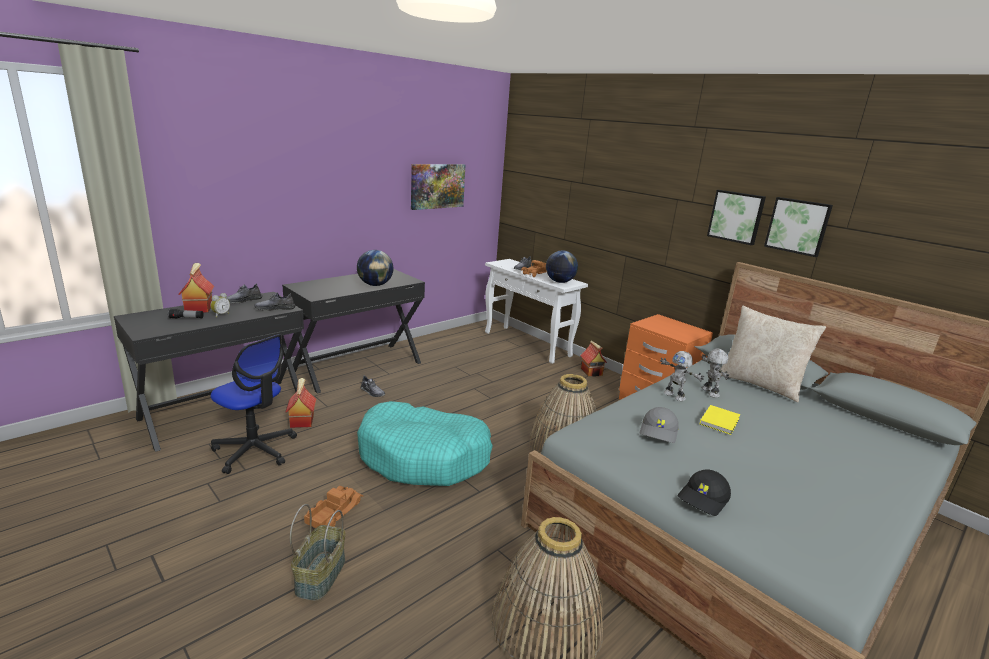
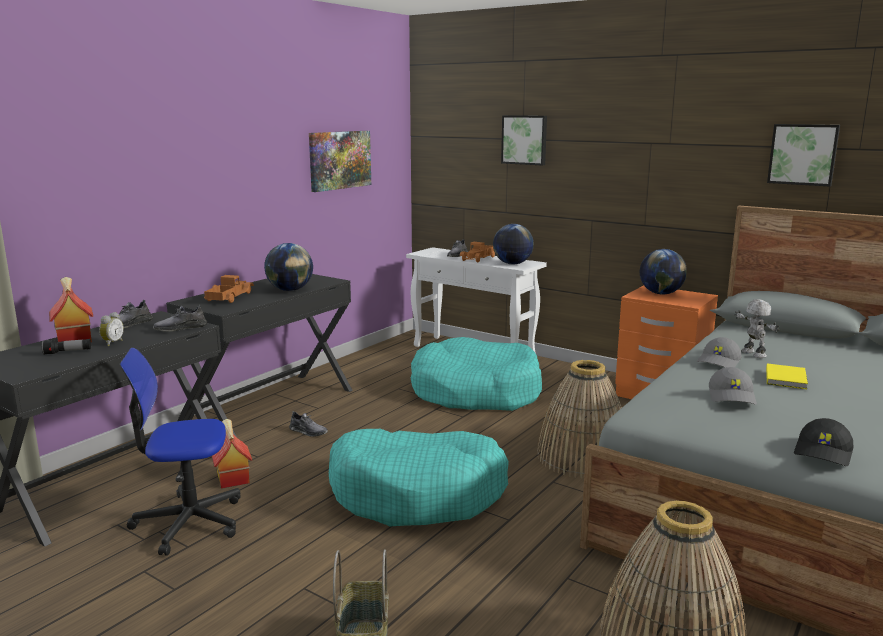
camera: 10 degrees left, 5 degrees down
(255, 450) = (188, 522): office chair -> office chair turned 150 degrees clockwise
(333, 513) = (338, 575): toy truck -> toy truck (228, 297)
(511, 378) = (475, 392): none -> turquoise dog bed
(592, 372) = (568, 371): toy house -> none
(665, 324) = (660, 293): none -> globe
(675, 396) = (719, 362): toy robot -> grey cap
(736, 216) = (727, 153): picture -> picture (525, 140)
(760, 384) = (799, 340): beige pillow -> none

